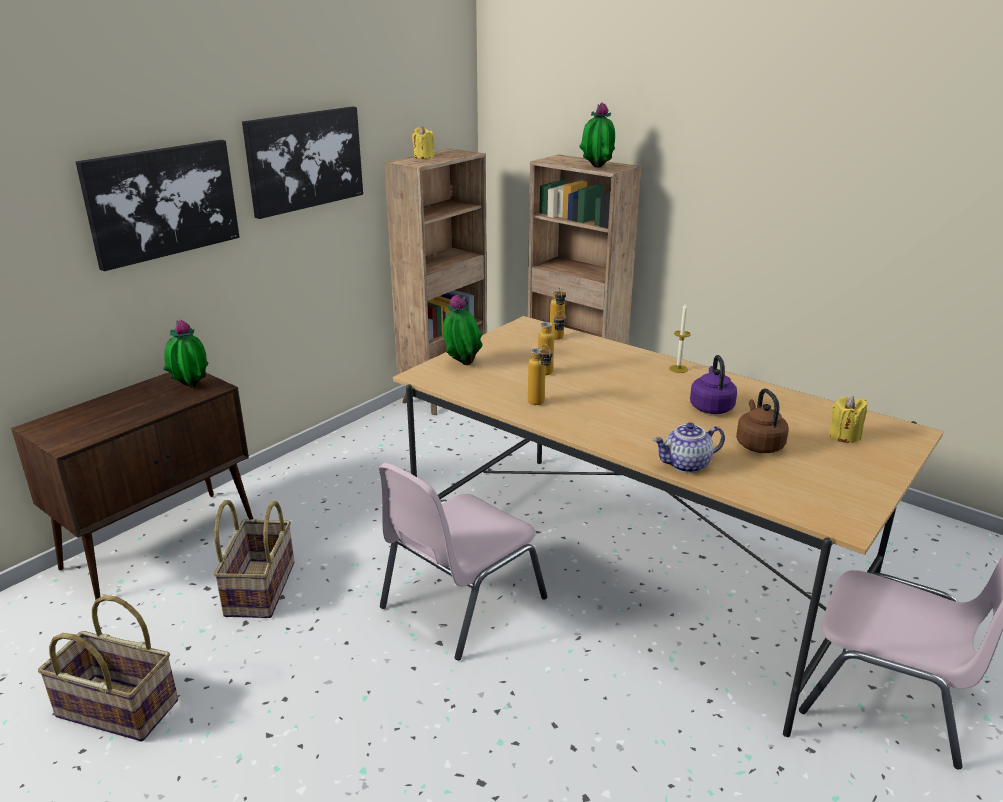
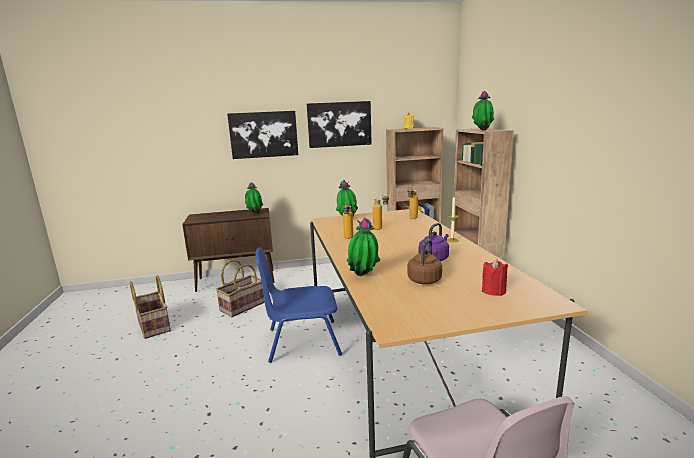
camera: 40 degrees right, 10 degrees down
(460, 603) = (302, 341): pink chair -> blue chair
(686, 465) = (363, 276): teapot -> potted plant
(844, 436) = (493, 291): yellow candle -> red candle

